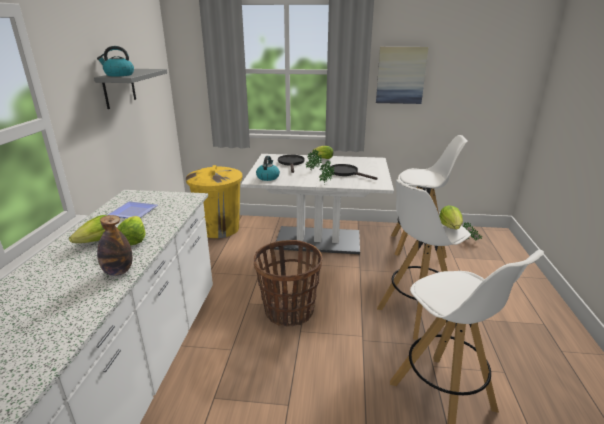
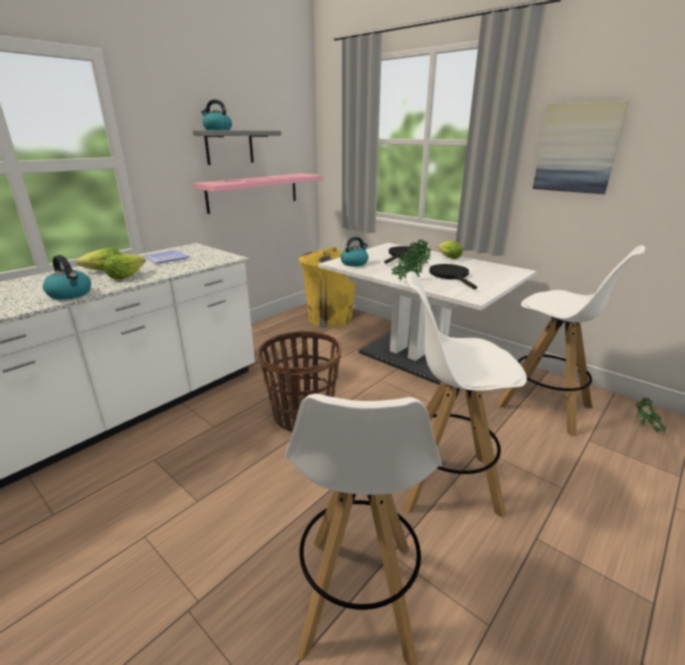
camera: 35 degrees right, 0 degrees up
(118, 272) = (71, 294): bottle -> kettle
(139, 128) = (253, 192): none -> pink shelf
(450, 227) = (495, 367): lettuce -> none

